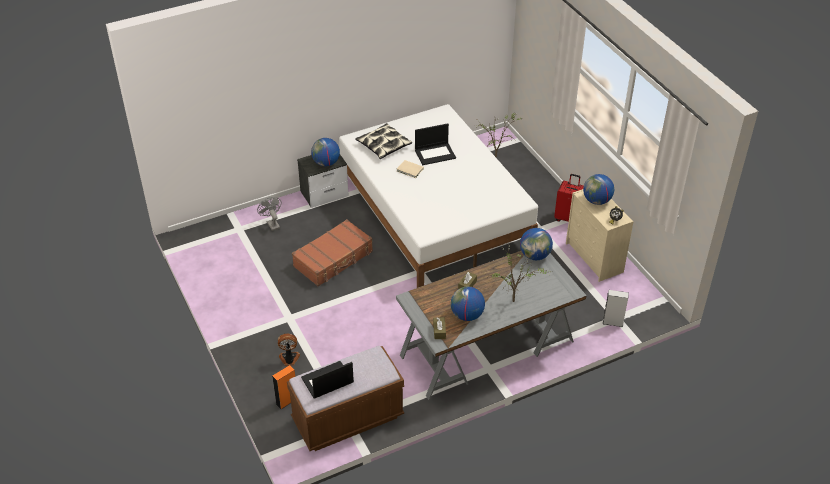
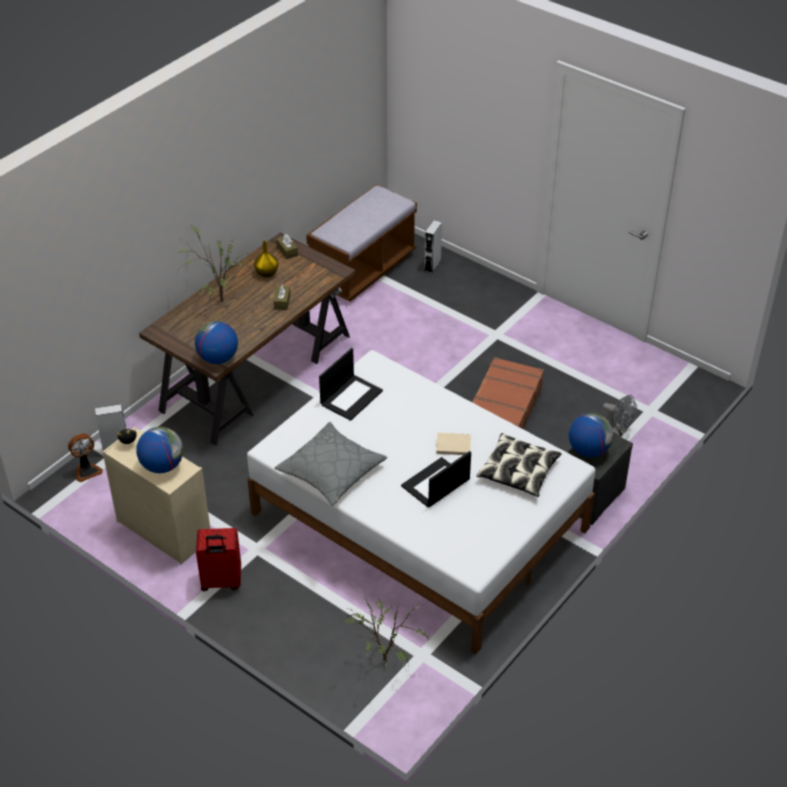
camera: 155 degrees right, 0 degrees up
(287, 401) = (432, 265): orange speaker -> grey speaker
(289, 359) = (461, 298): fan -> fan (87, 470)
(327, 381) = (377, 208): laptop -> laptop (351, 397)
(467, 315) = (266, 273): globe -> yellow vase
(487, 349) = (256, 372): grey desk -> brown desk
(491, 178) = (331, 471): none -> grey pillow

